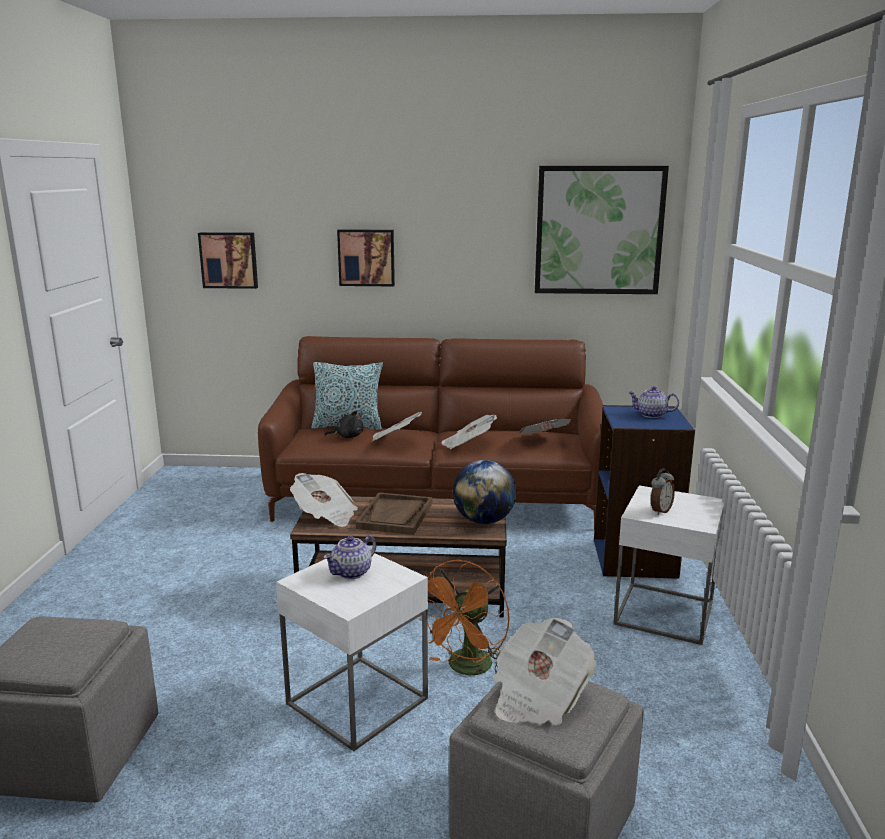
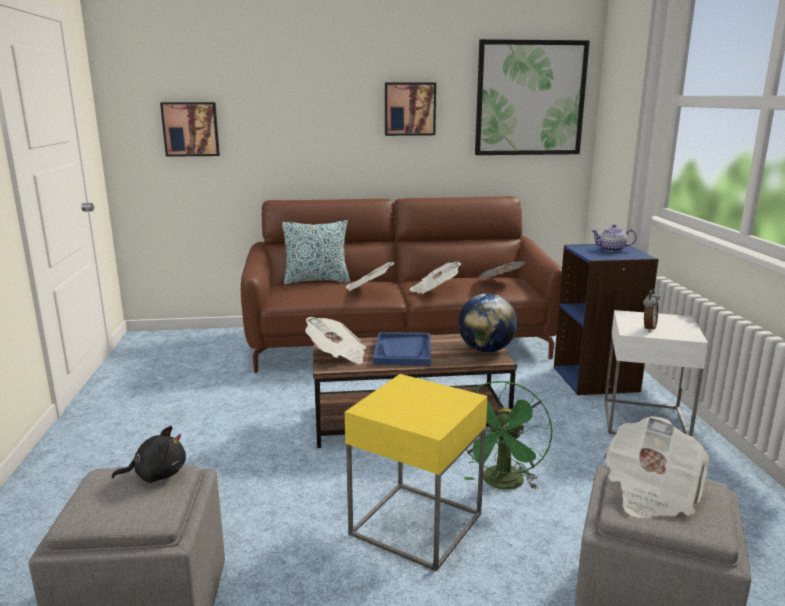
camera: 10 degrees left, 0 degrees up
(347, 437) = (322, 289): black plush toy -> black plush toy (157, 474)
(352, 572) = (413, 397): teapot -> none
(357, 701) = (416, 524): white side table -> yellow side table
(366, 257) = (323, 125): picture -> picture (409, 109)
(395, 516) = (403, 351): brown tray -> blue tray
(466, 669) = (502, 484): orange fan -> green fan

